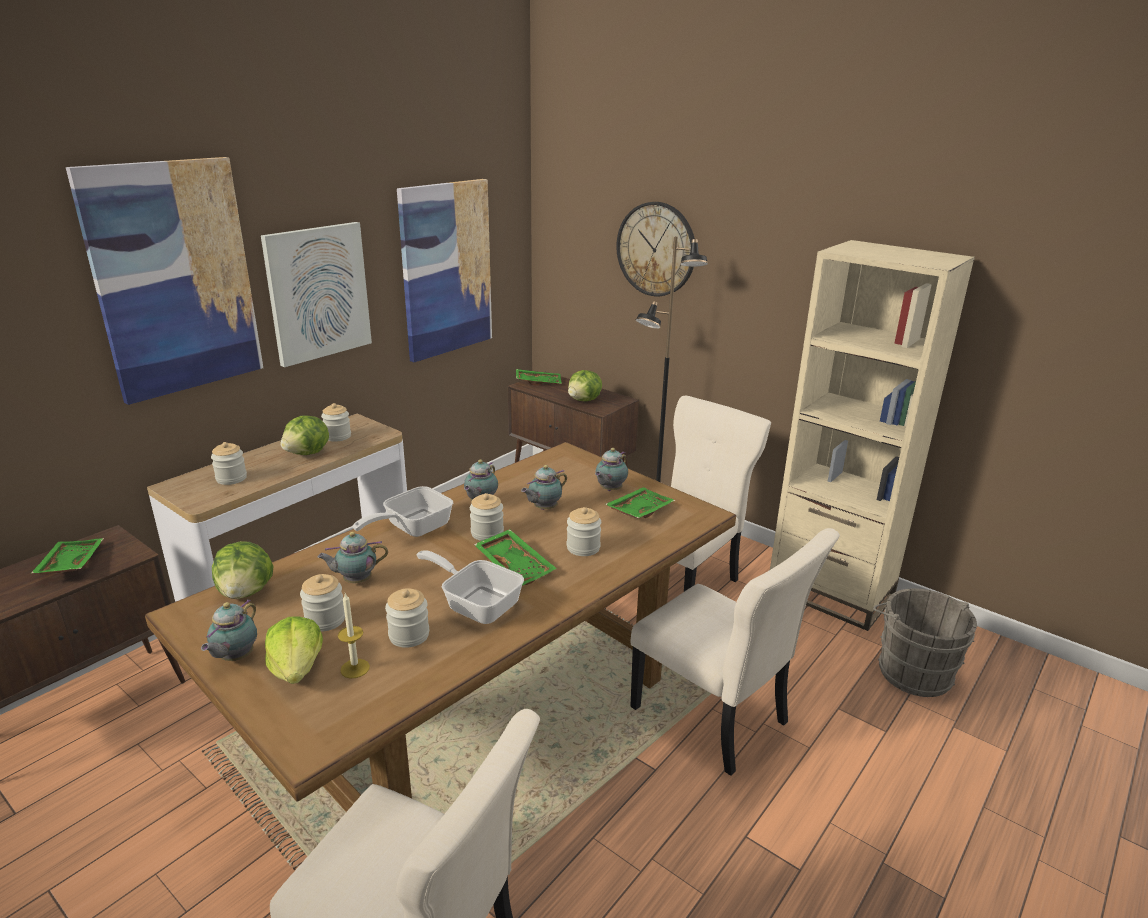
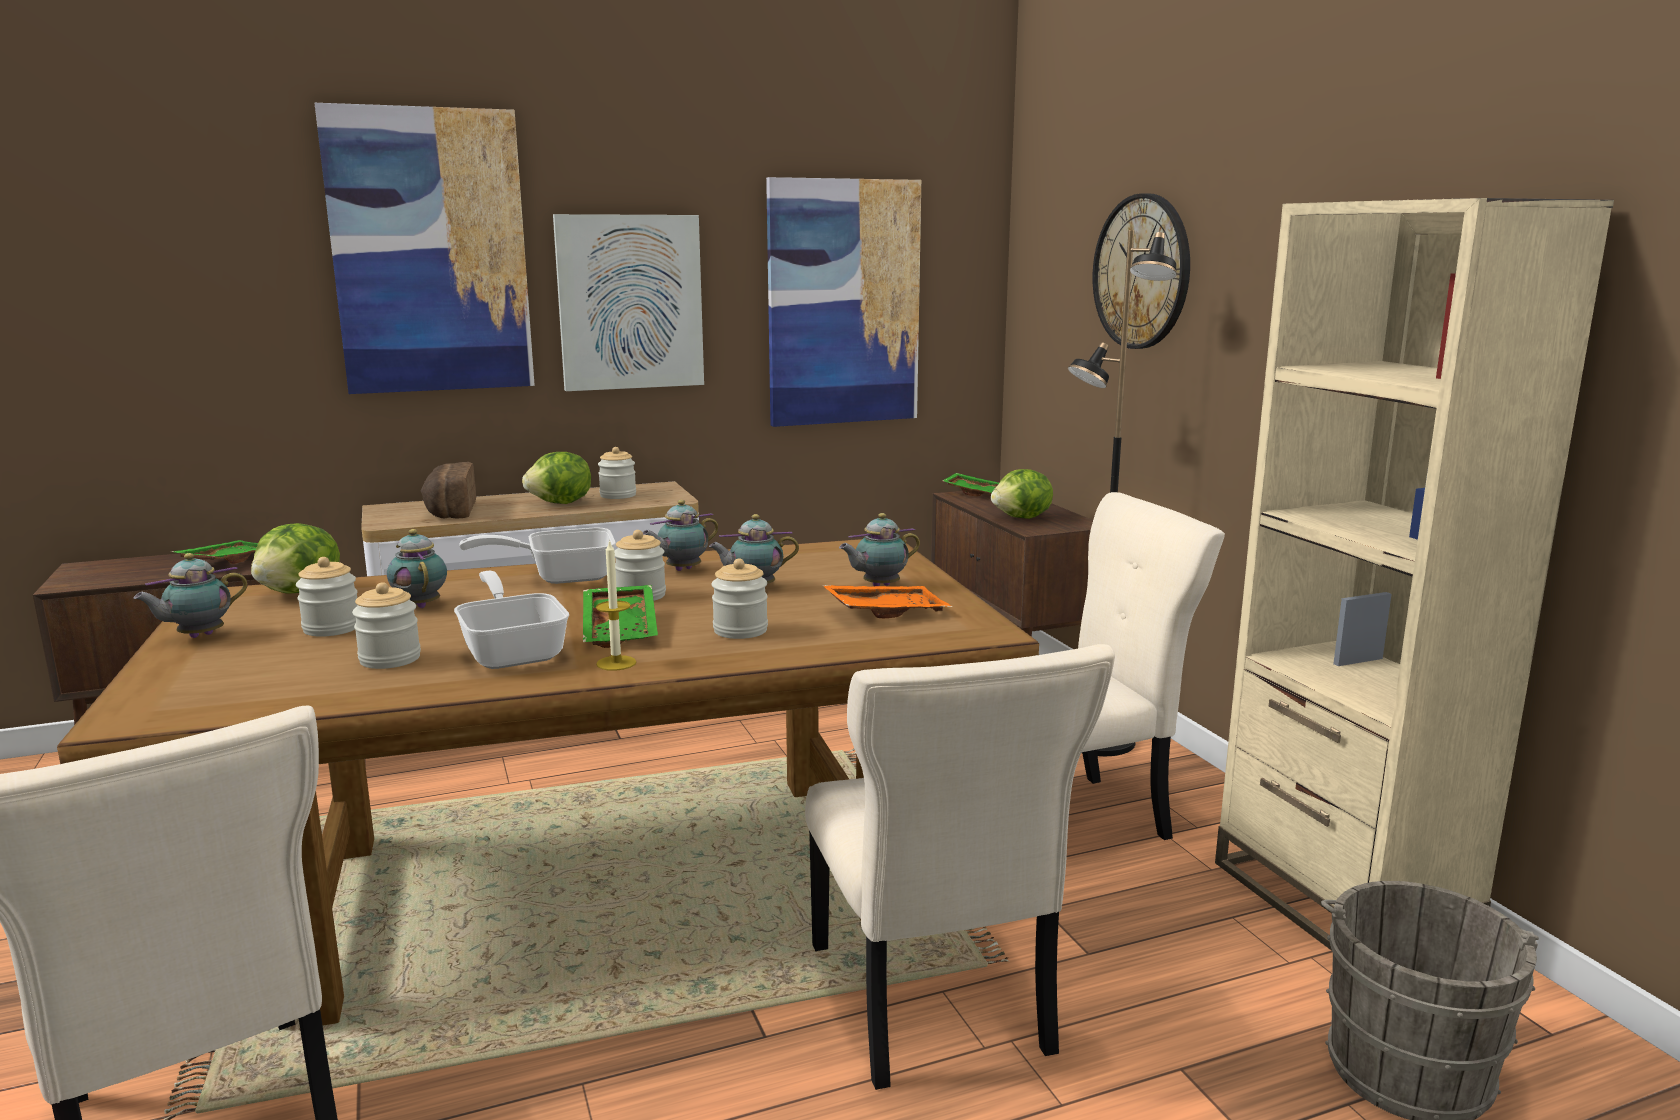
camera: 30 degrees right, 10 degrees down
(231, 478) = (449, 510): jar -> bread
(297, 668) = (235, 657): lettuce -> none
(355, 580) = (420, 605): teapot -> teapot turned 45 degrees clockwise
(355, 668) = (286, 671): candle -> candle (616, 663)
(638, 510) = (885, 612): green tray -> orange tray

